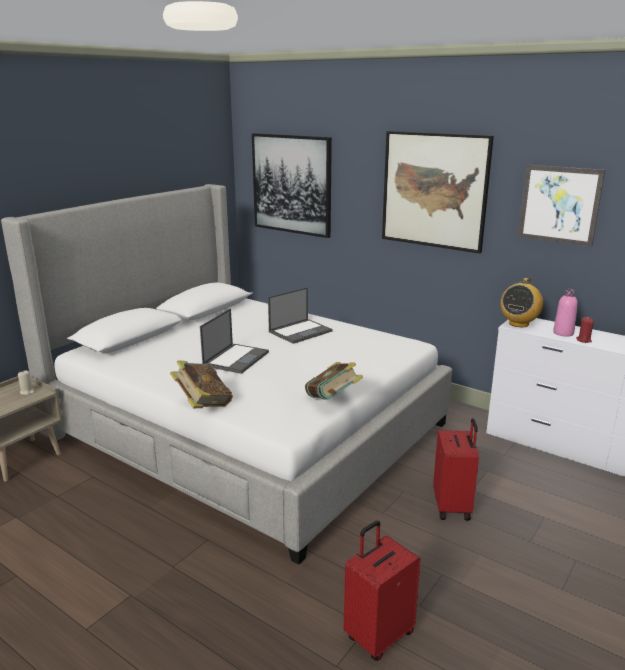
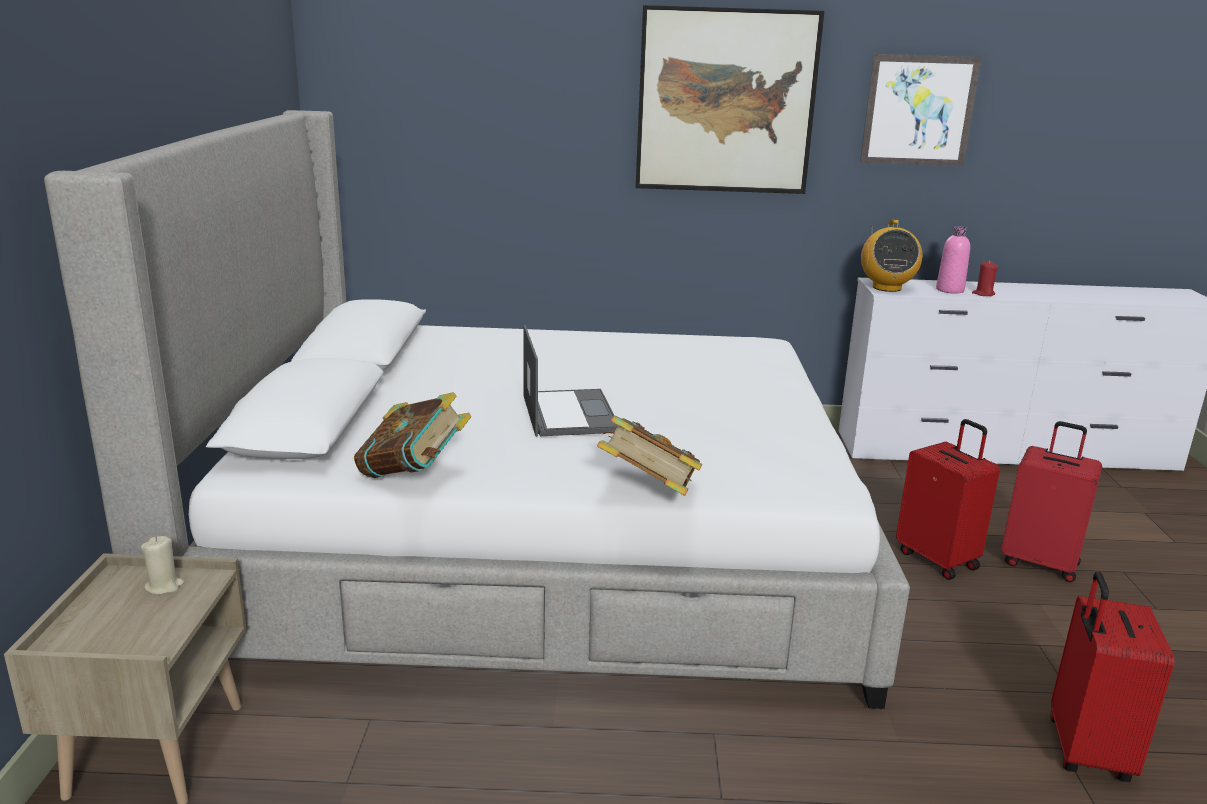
camera: 35 degrees left, 0 degrees up
(292, 184) = (442, 107): picture -> none
(300, 331) = (587, 355): laptop -> none
(332, 401) = (814, 436): book -> book (414, 474)
(520, 532) = (1040, 563): none -> red suitcase

